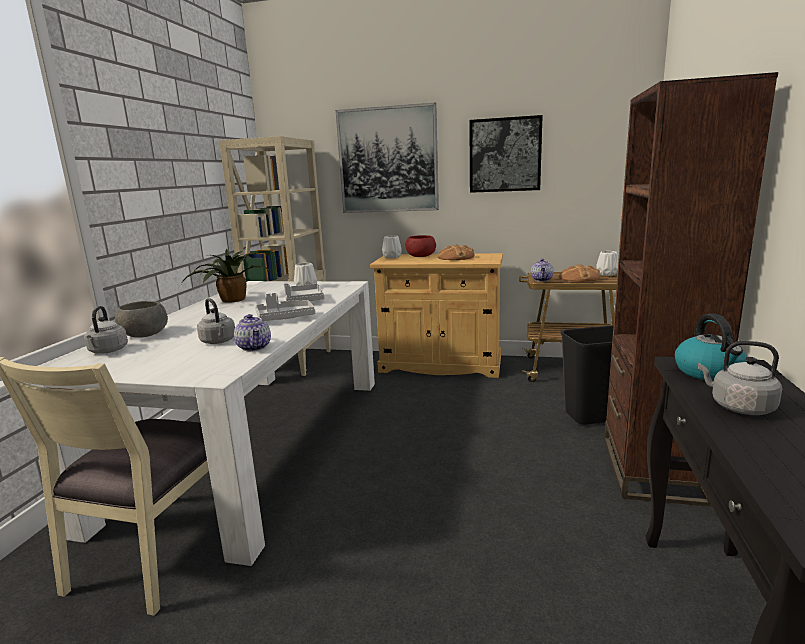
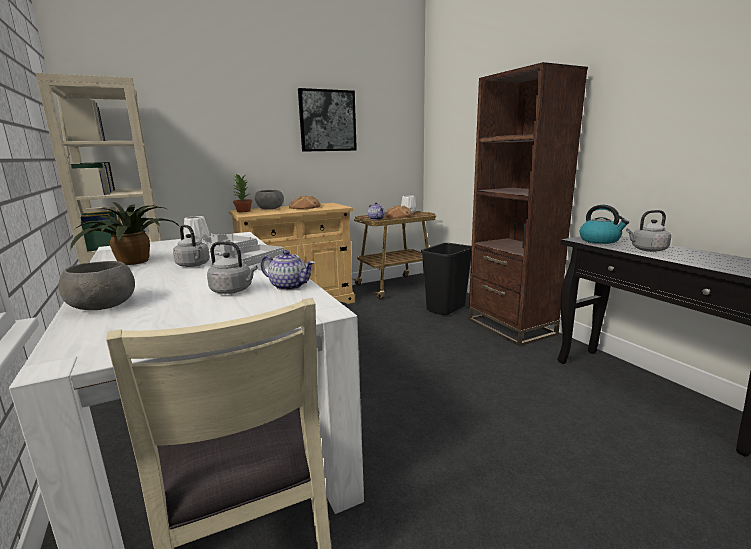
camera: 40 degrees left, 0 degrees up
(107, 351) = (96, 329): grey kettle -> grey kettle (194, 265)
(388, 160) = (223, 119): picture -> none
(391, 257) = (243, 211): white vase -> potted plant
(420, 256) = (270, 209): red bowl -> grey bowl

